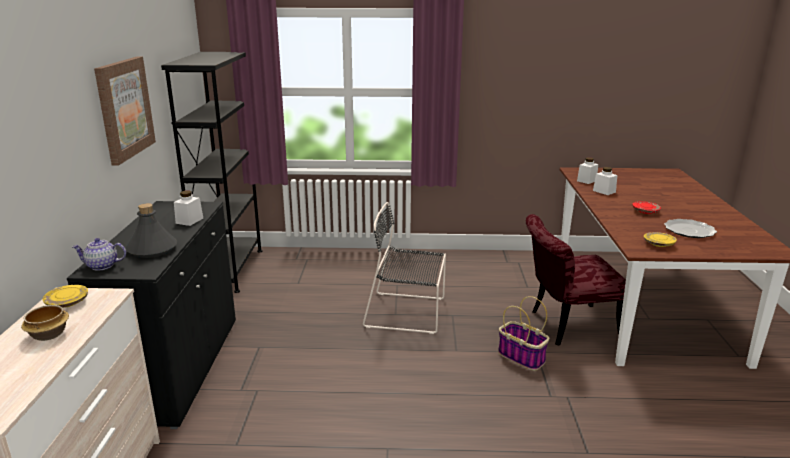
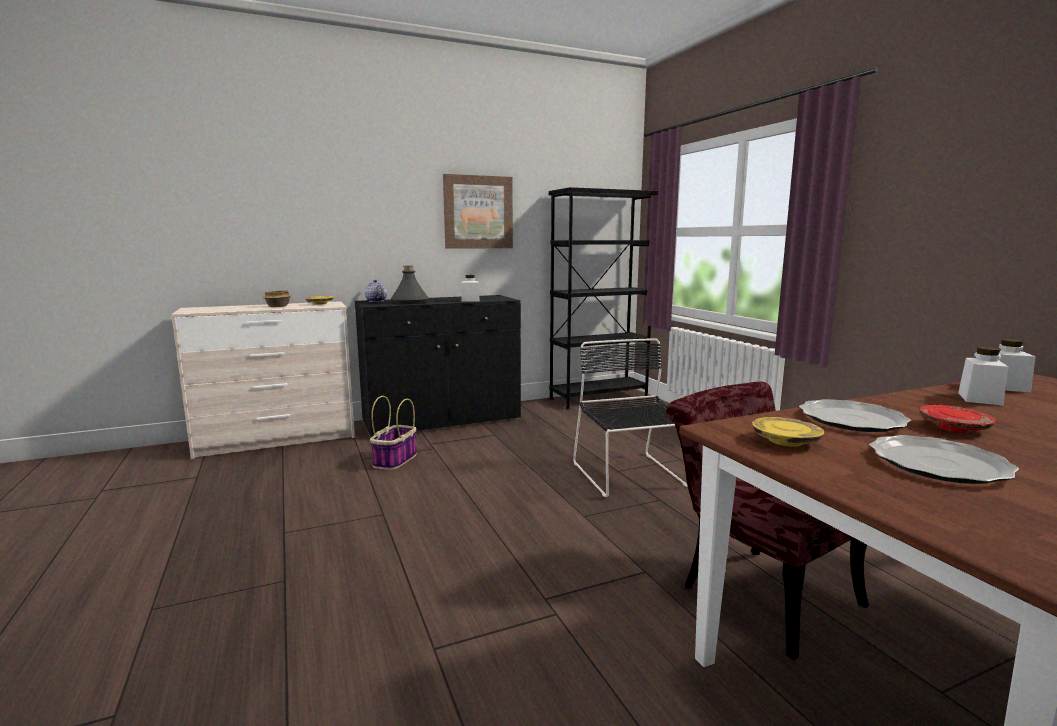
camera: 65 degrees right, 10 degrees down
(522, 357) = (618, 562): basket -> basket (395, 460)
(629, 222) = (852, 420): none -> plate

